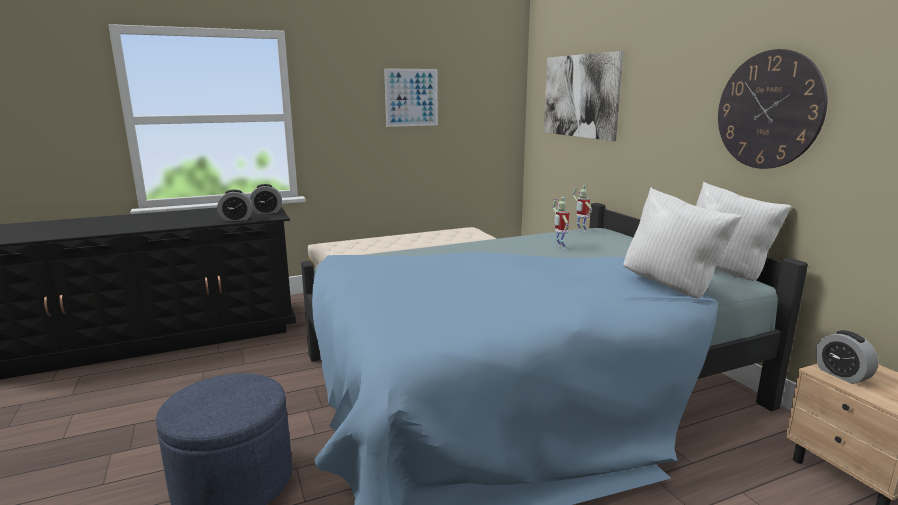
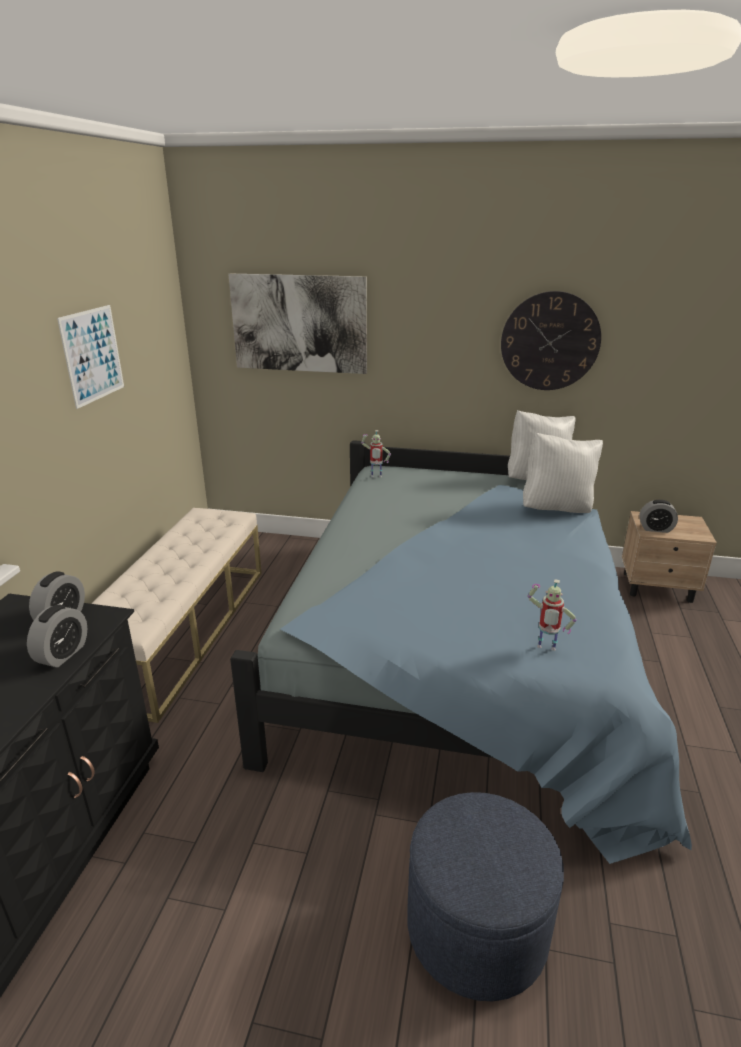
camera: 55 degrees left, 10 degrees up
(560, 247) = (413, 504): toy robot -> toy robot (545, 649)

